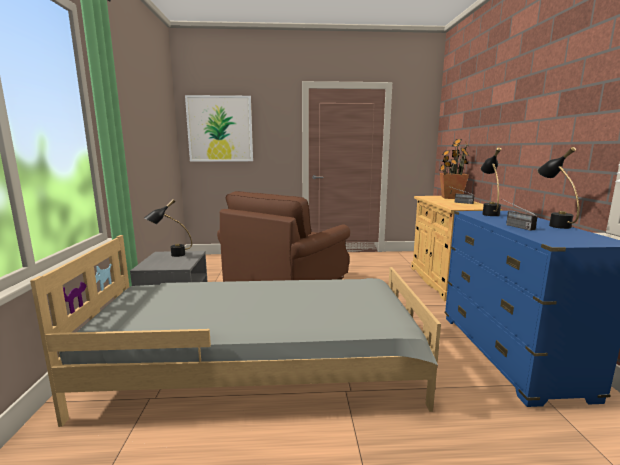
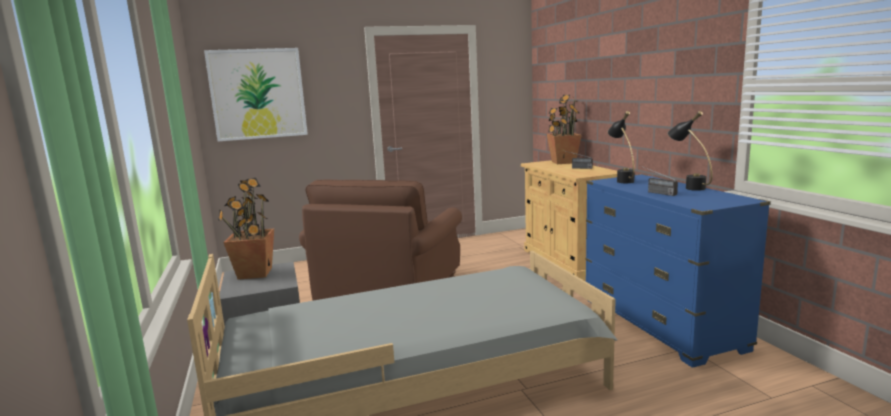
camera: 15 degrees left, 0 degrees up
(171, 256) = (254, 273): black table lamp -> potted plant

